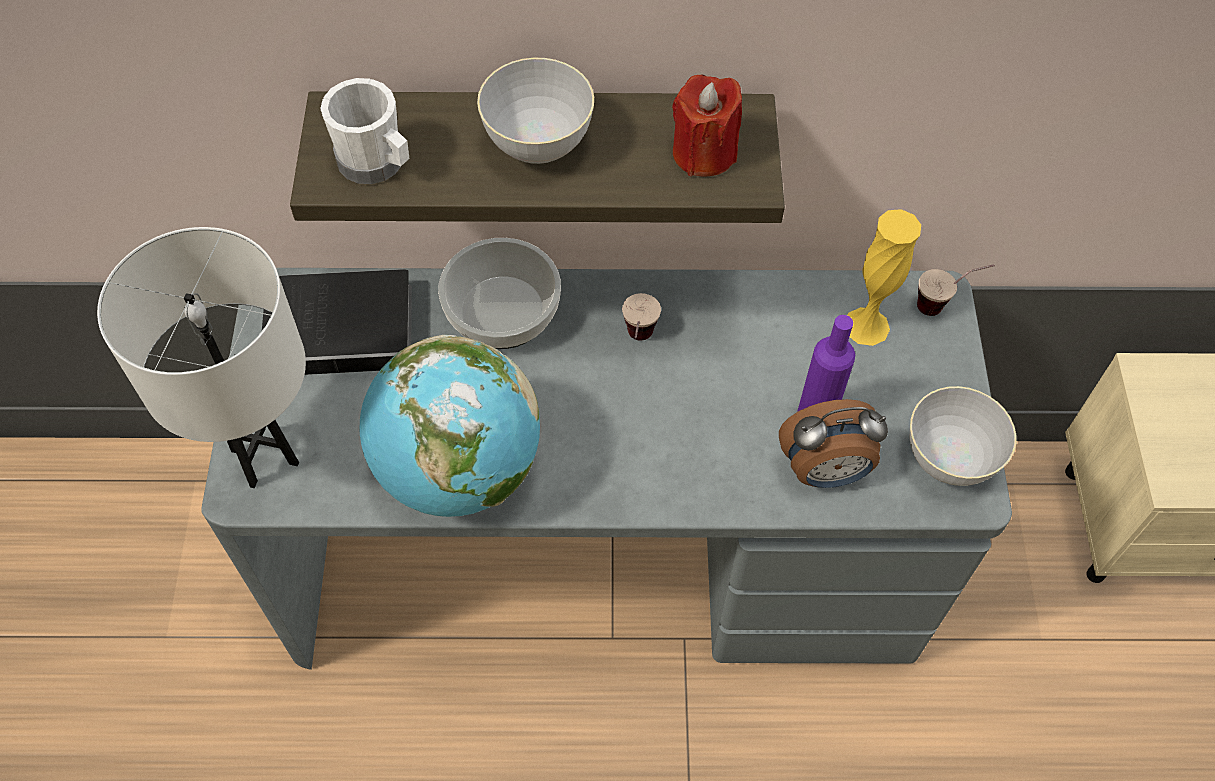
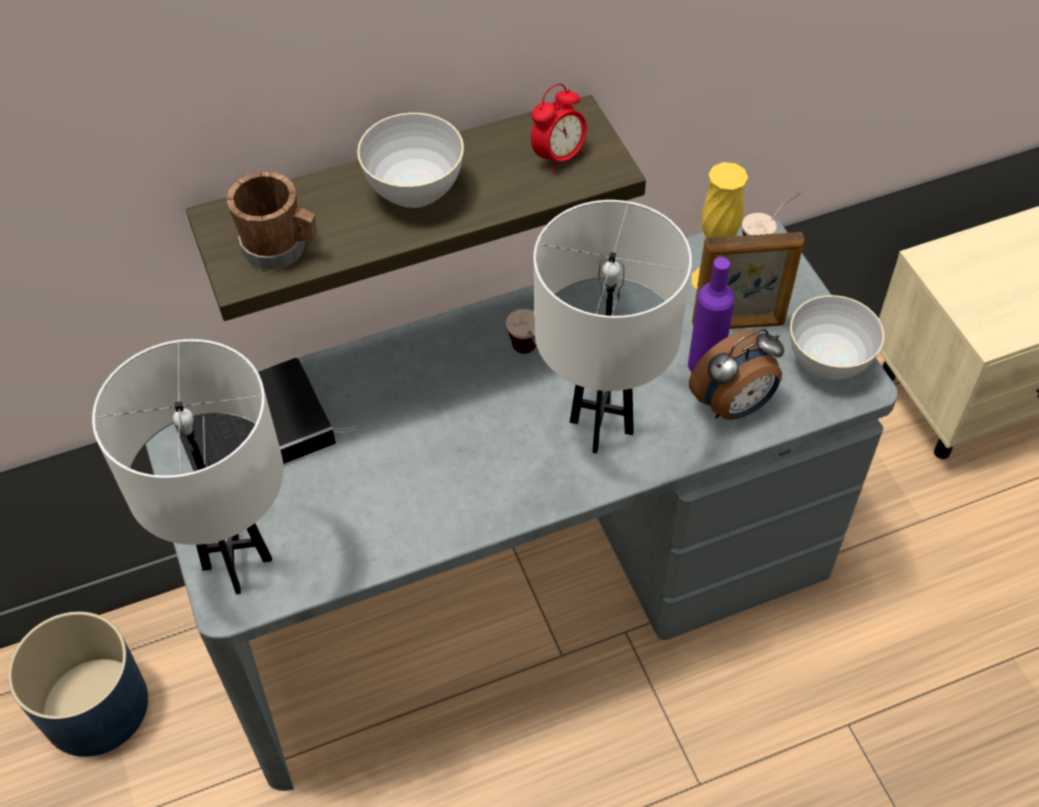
camera: 20 degrees left, 5 degrees down
(174, 522) = (96, 705): none -> blue planter
(377, 163) = (281, 249): white mug -> brown mug
(458, 470) = (421, 513): globe -> none
(501, 312) = (393, 369): bowl -> none
(676, 445) = (600, 427): none -> white table lamp
(704, 153) = (558, 157): red candle -> alarm clock
(872, 384) = (738, 324): none -> picture frame

